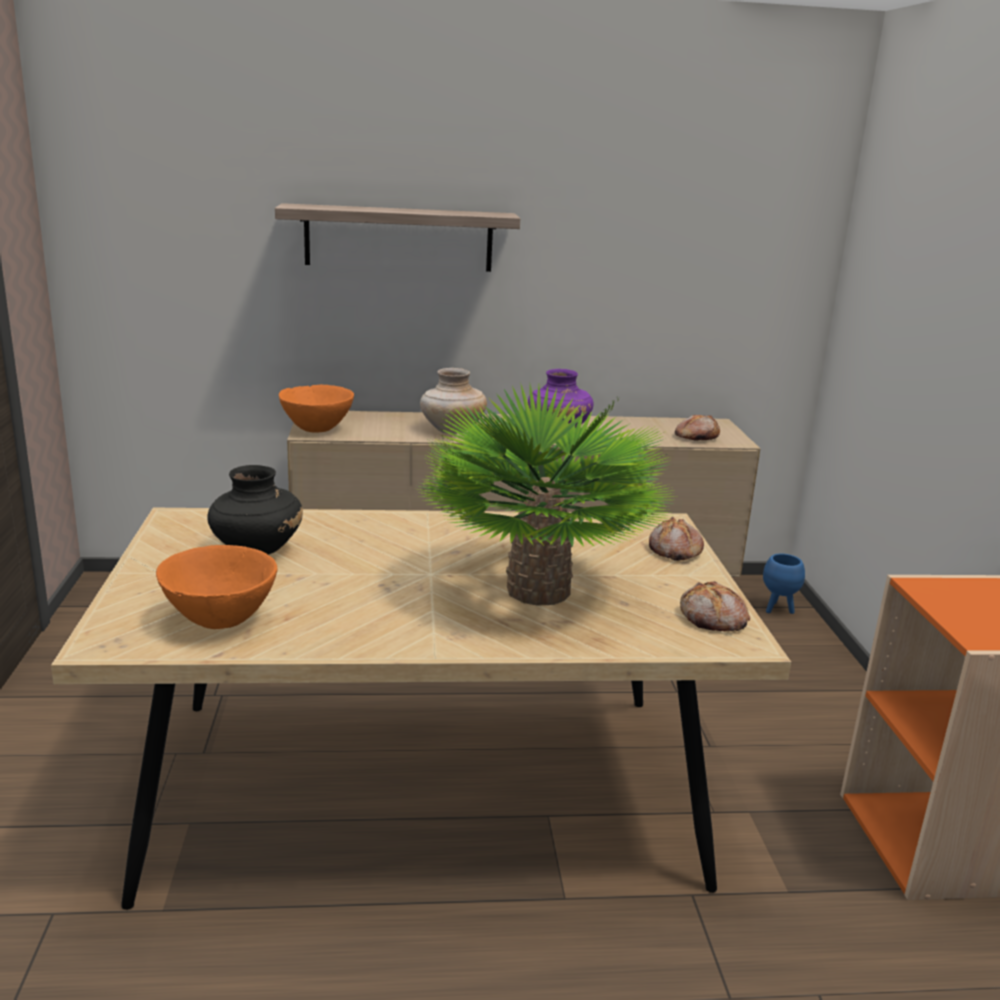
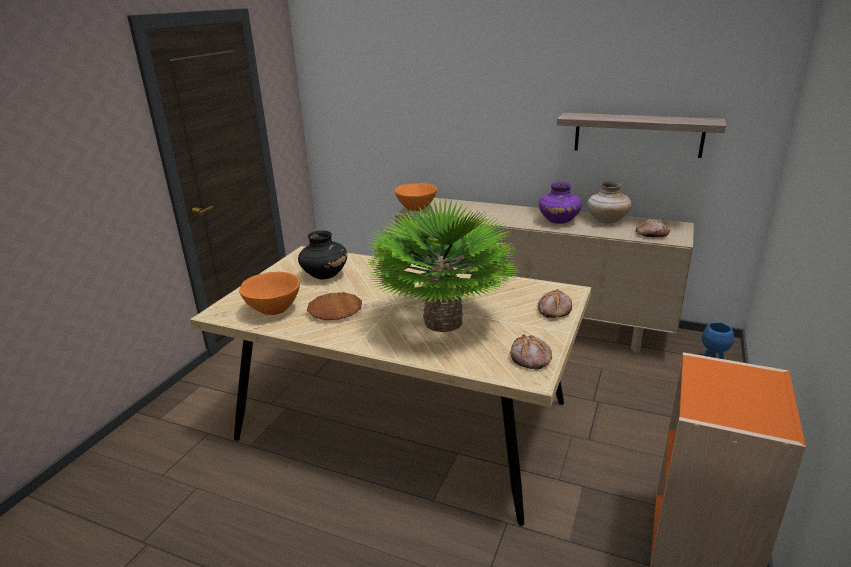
camera: 30 degrees right, 5 degrees up
(338, 601) = (335, 310): none -> brown plate
(399, 238) = (474, 96): shelf -> shelf (638, 134)
(452, 430) = (491, 216): beige vase -> beige vase (607, 221)

